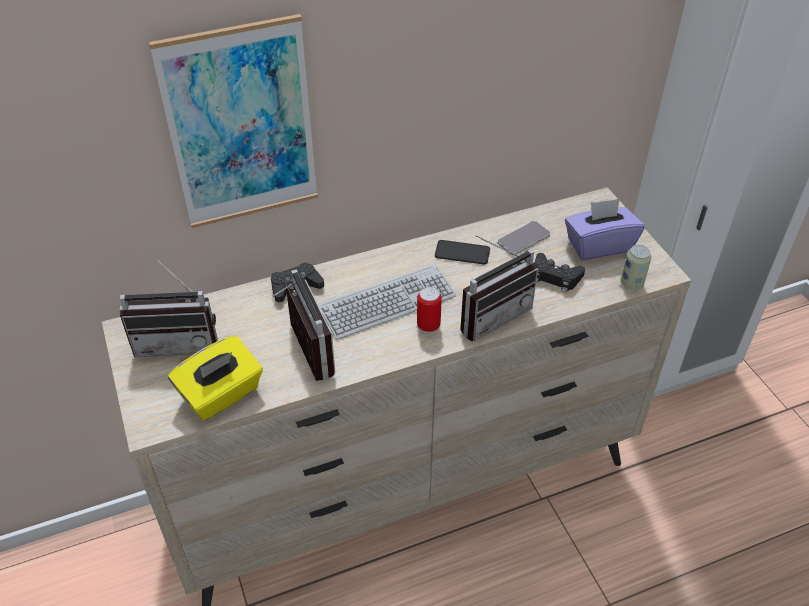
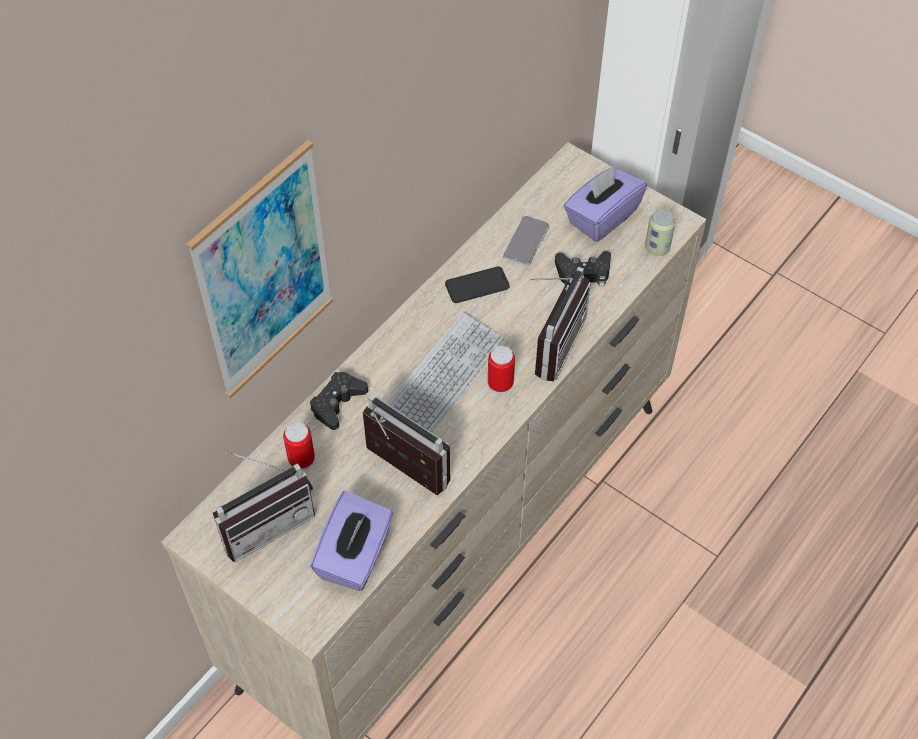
camera: 30 degrees left, 10 degrees up
(221, 395) = (355, 556): yellow tissue box -> purple tissue box
(239, 312) = (301, 459): none -> can

